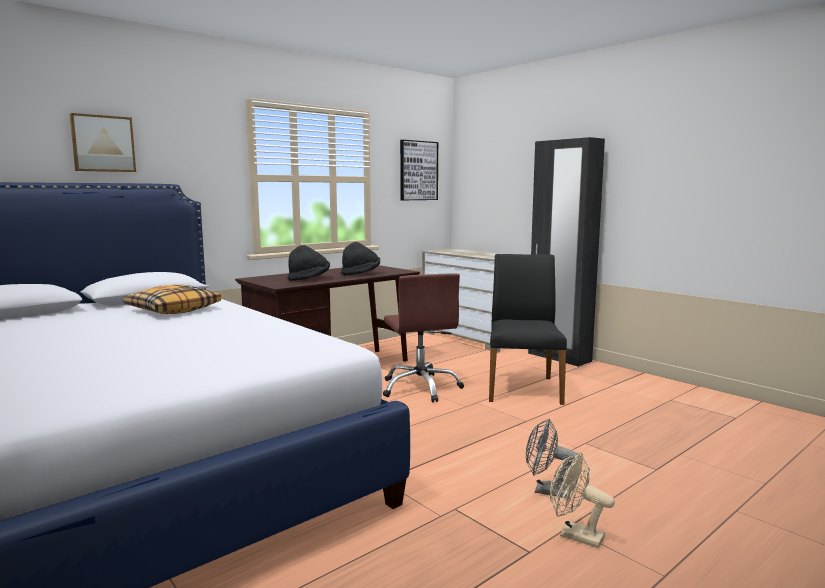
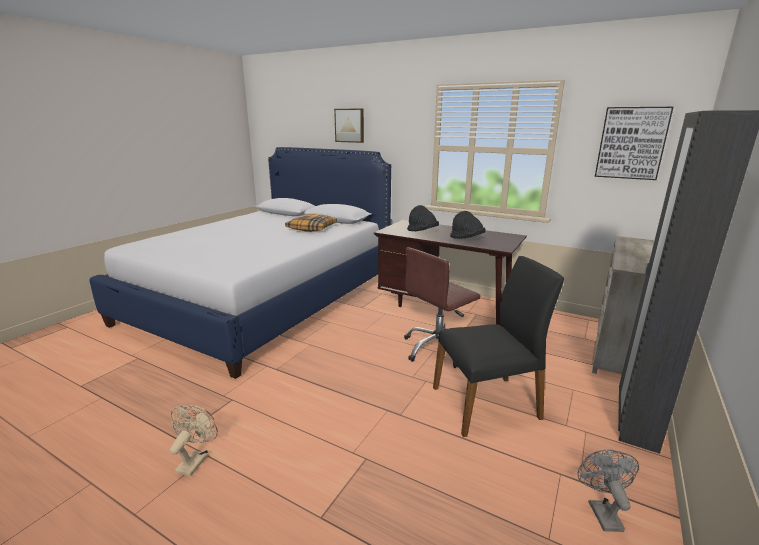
camera: 70 degrees right, 10 degrees up
(546, 491) = (262, 439): grey fan -> grey fan (601, 511)

